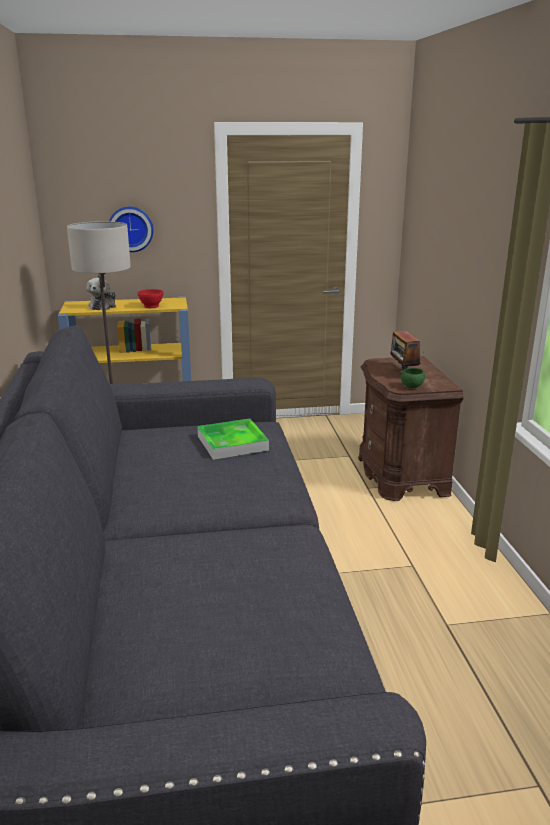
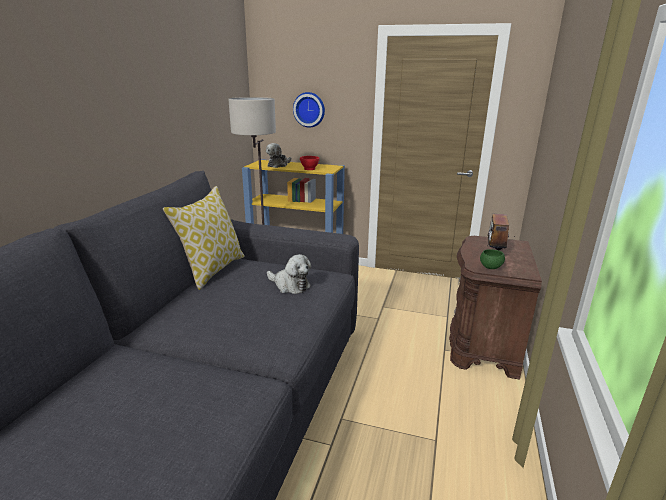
camera: 25 degrees right, 0 degrees up
(121, 446) = (212, 270): none -> pillow
(232, 443) = (290, 285): tray -> plush toy

